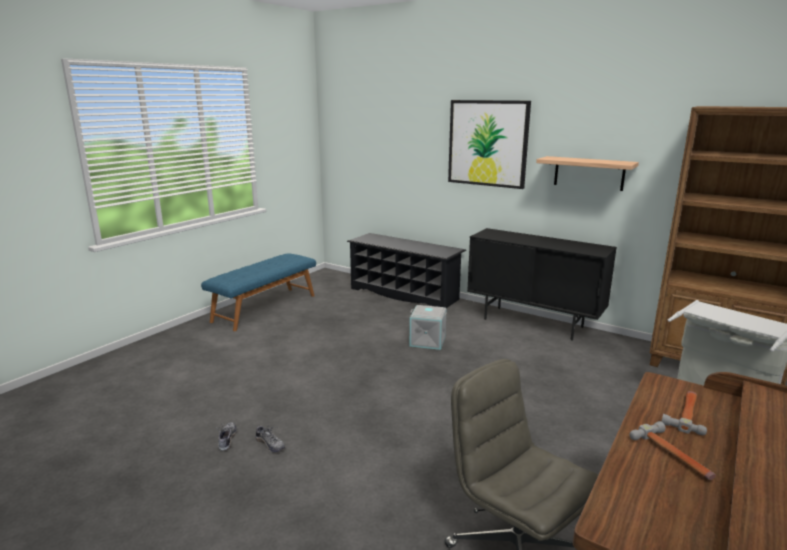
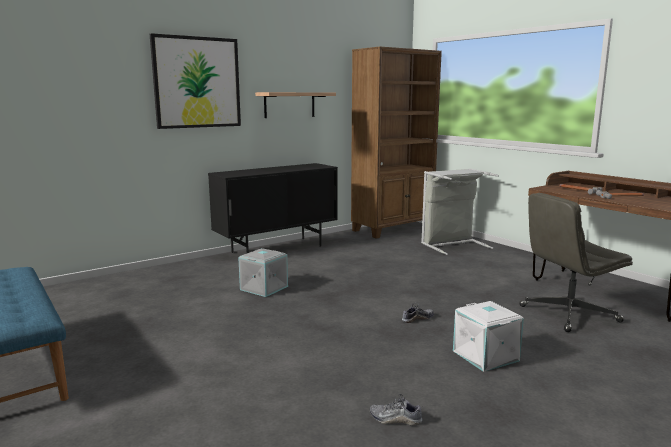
camera: 70 degrees left, 5 degrees down
(270, 444) = (417, 390): shoe -> shoe (417, 319)
(349, 479) = (486, 356): none -> white storage box
(404, 294) = (131, 278): black shoe rack -> none

